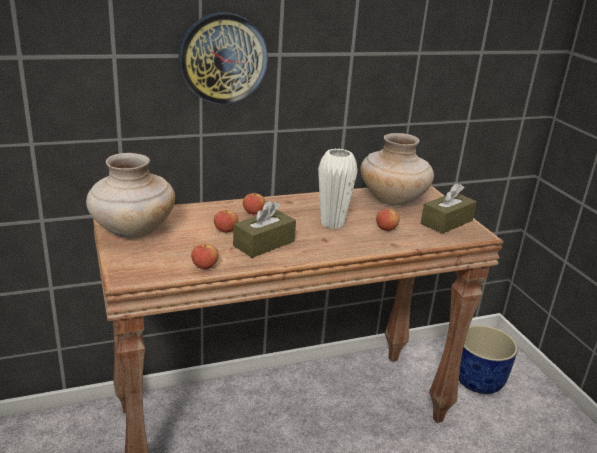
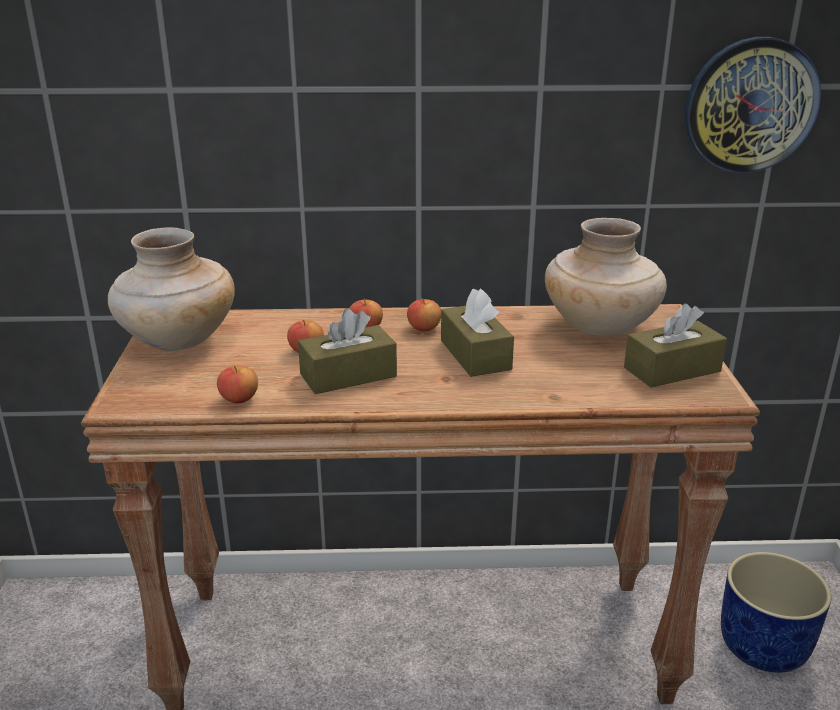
camera: 20 degrees right, 0 degrees up
(223, 58) = (326, 94): wall clock -> wall clock (750, 105)
(332, 223) = (475, 355): white vase -> brown tissue box
(386, 228) = (559, 370): apple -> apple (424, 328)

